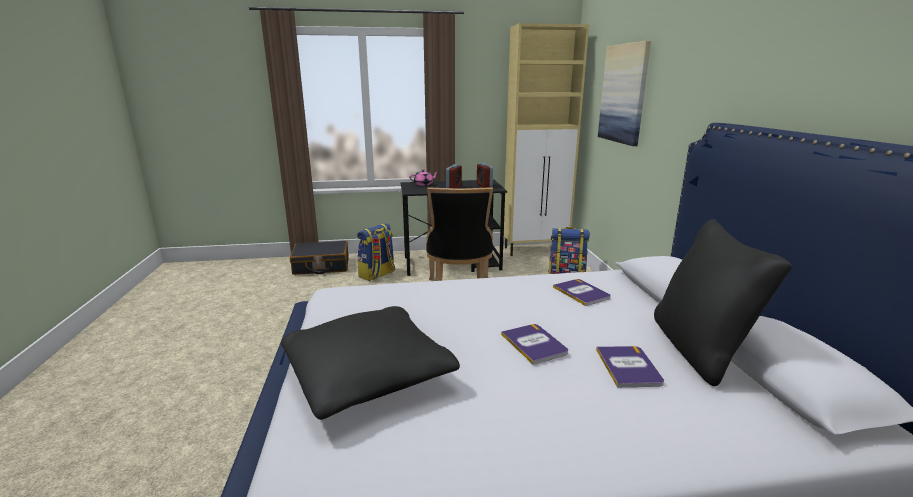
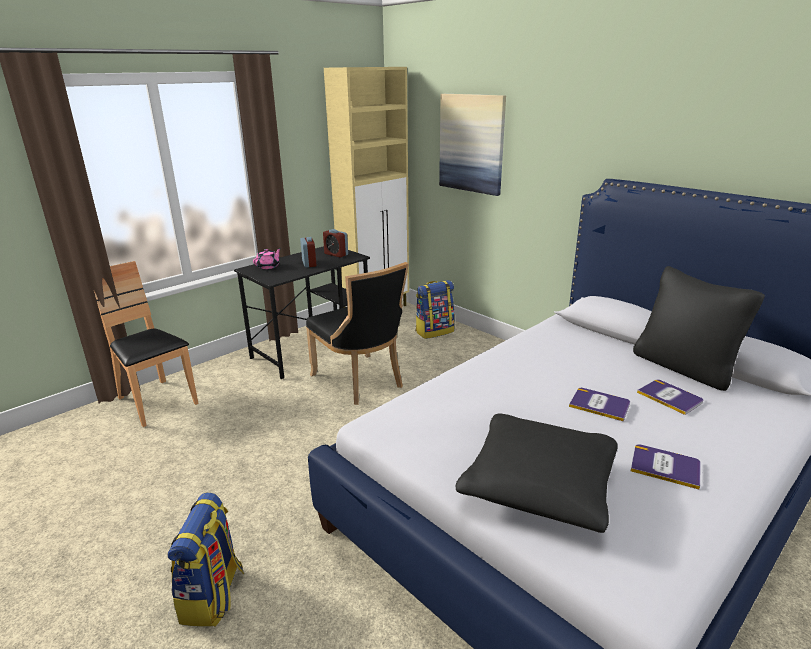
camera: 35 degrees left, 5 degrees up
(321, 266) = (156, 402): black suitcase -> brown chair
(377, 274) = (245, 389): backpack -> backpack (213, 596)
(581, 292) = (561, 347): book -> book (665, 466)

